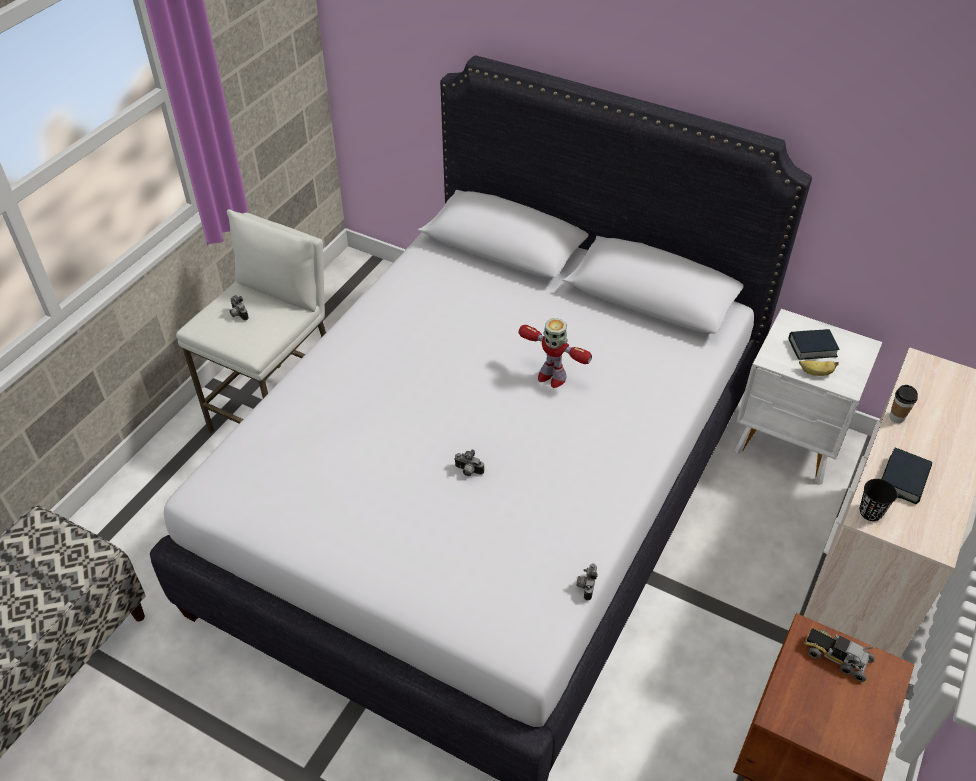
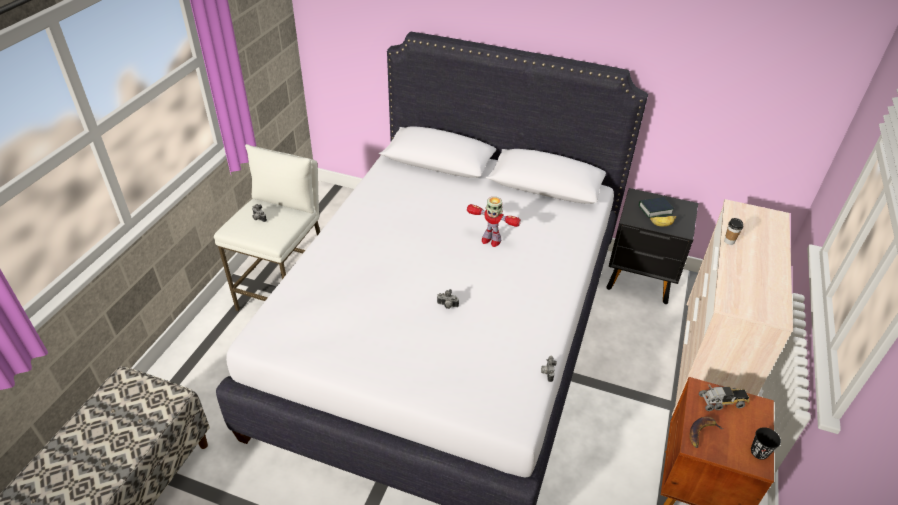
camera: 10 degrees left, 5 degrees down
(789, 444) = (640, 280): white nightstand -> black nightstand
(793, 699) = (702, 432): none -> banana
(836, 656) = (722, 401): toy truck -> toy truck turned 150 degrees clockwise
(870, 512) = (729, 301): black cup -> black cup (759, 452)
(903, 480) = (744, 279): book -> none

